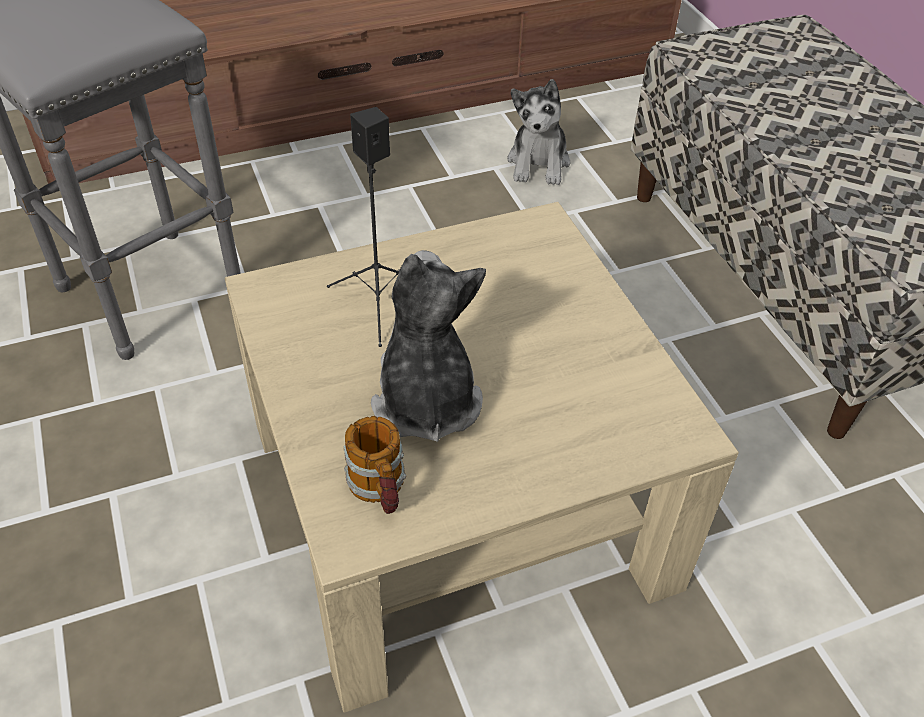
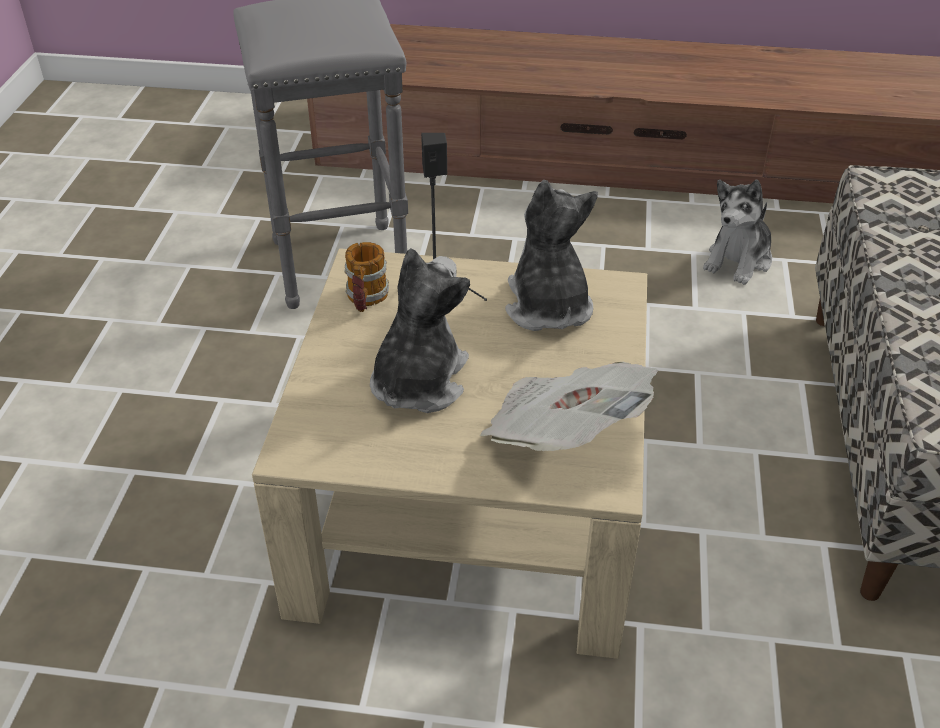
camera: 30 degrees right, 5 degrees down
(379, 490) = (337, 429): mug -> mug (365, 299)
(493, 268) = (547, 307): none -> plush toy
(609, 399) = (563, 434): none -> newspaper

